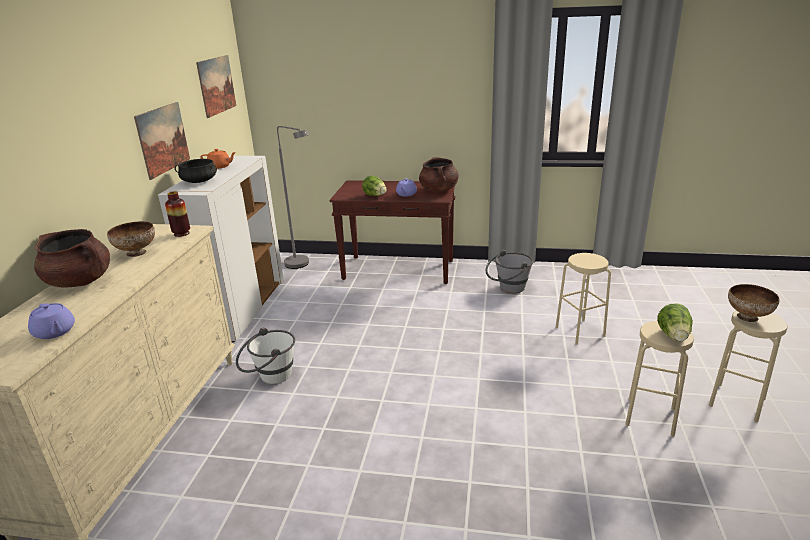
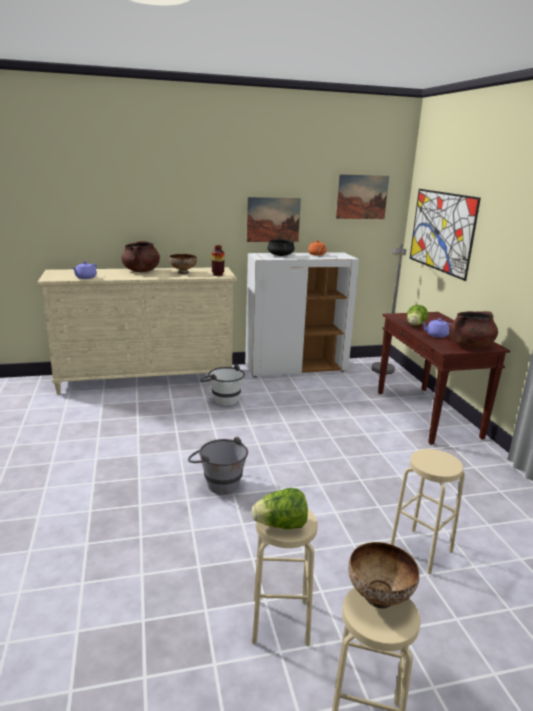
camera: 65 degrees right, 5 degrees down
(319, 103) = (441, 231): none -> picture
(508, 289) = (464, 485): grey bucket -> grey bucket (217, 482)

